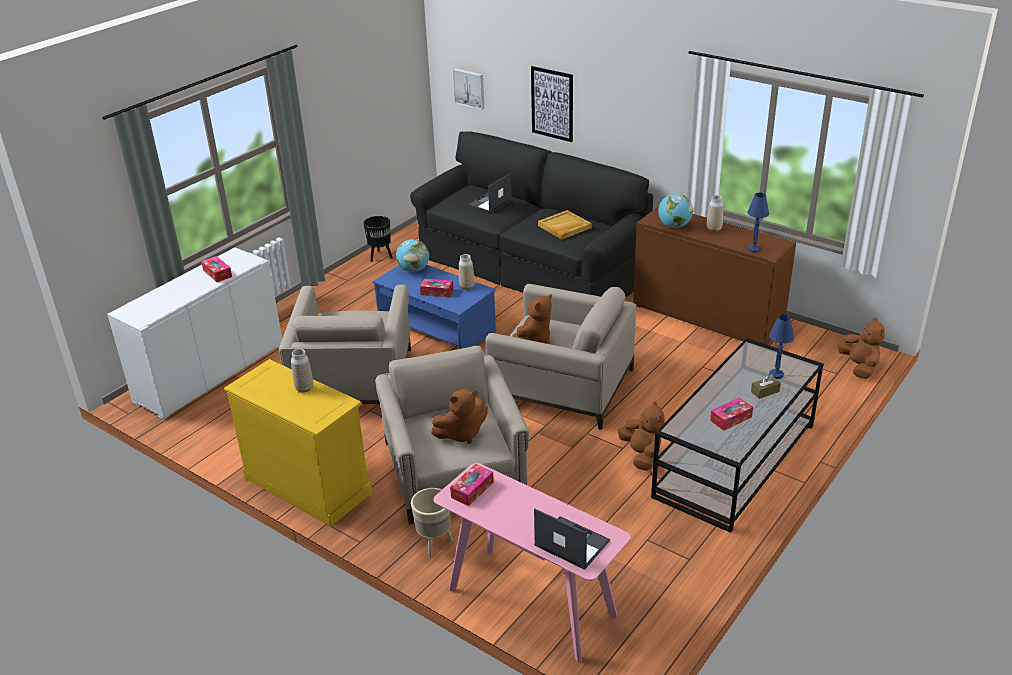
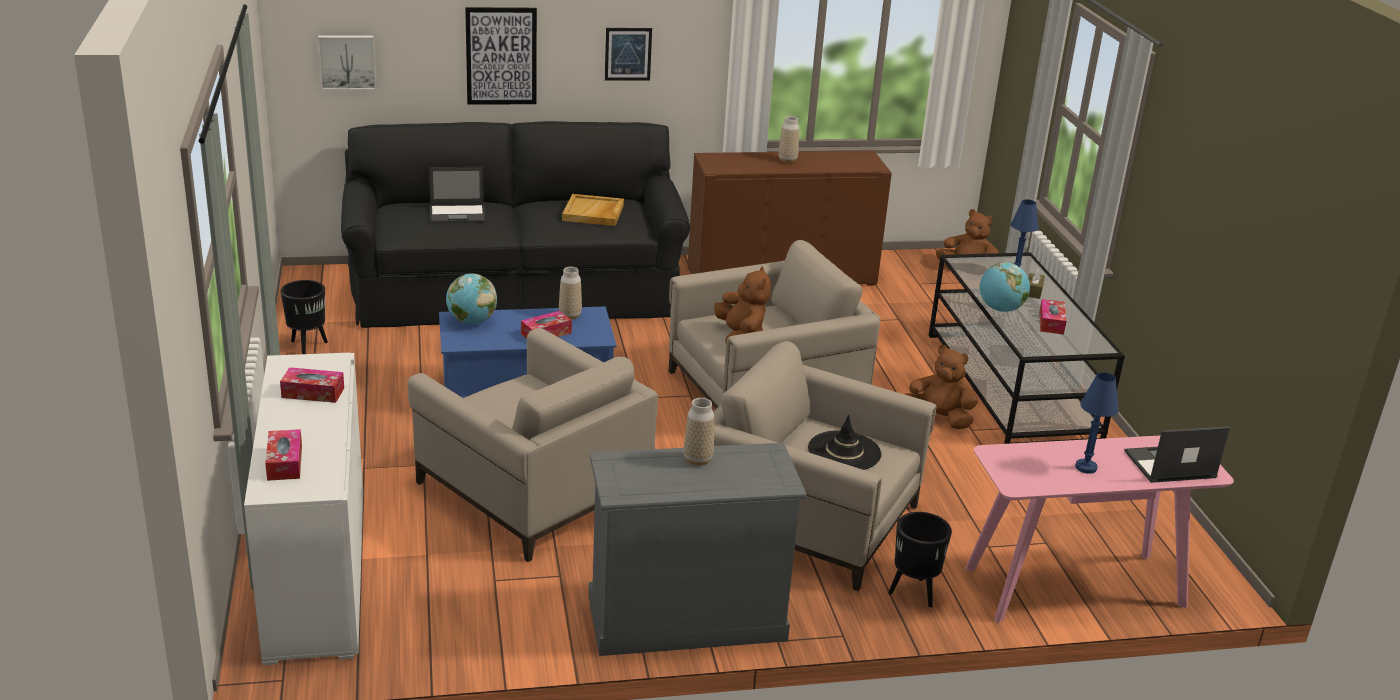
camera: 50 degrees left, 5 degrees down
(308, 485) = (686, 618): yellow dresser -> grey dresser
(434, 545) = (913, 593): beige planter -> black planter
(461, 434) = (844, 452): brown plush toy -> black hat
(472, 490) = (1019, 469): tissue box -> tissue box (284, 463)
(489, 203) = (458, 214): laptop -> laptop turned 90 degrees counterclockwise
(630, 120) = (628, 54): none -> picture
(674, 226) = (747, 168): globe -> globe (1000, 309)
(754, 249) = (854, 167): blue table lamp -> blue table lamp (1085, 467)

